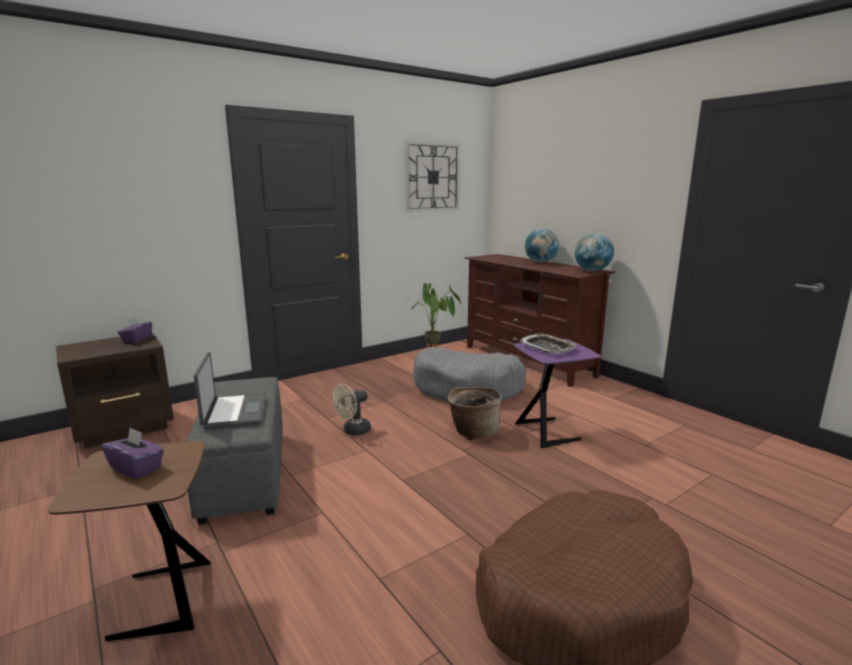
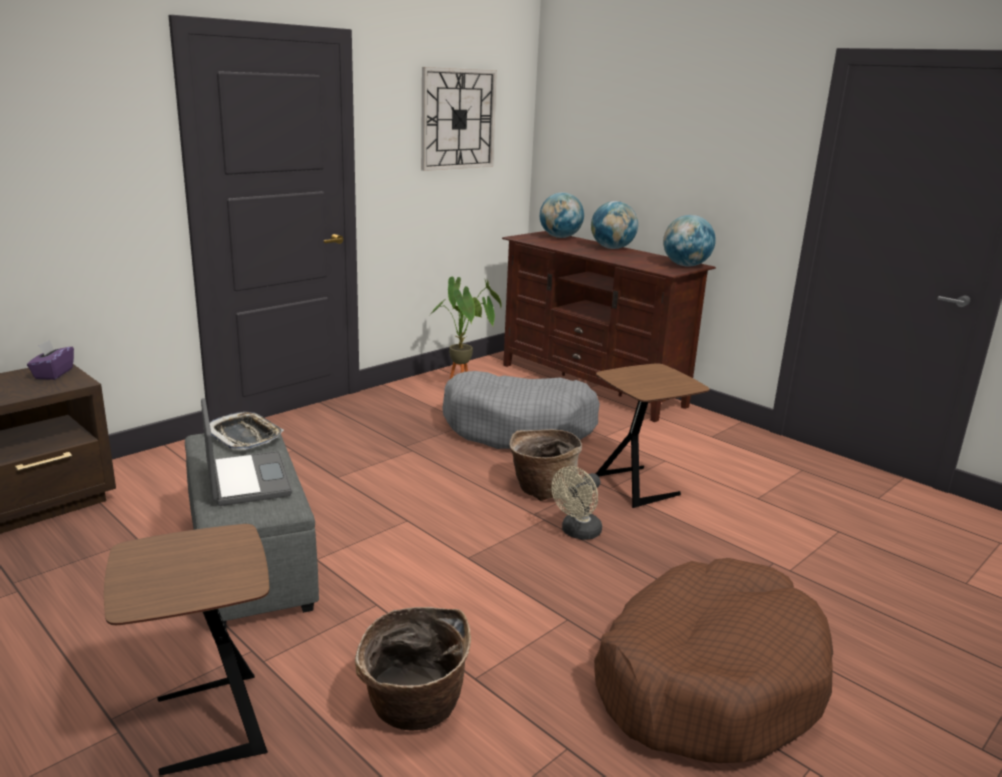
camera: 10 degrees left, 5 degrees up
(136, 468) = (187, 563): purple tissue box -> none
(321, 602) = (413, 709): none -> basket
(353, 431) = (380, 495): beige fan -> beige fan (577, 533)
(505, 257) = (560, 237): none -> globe
(547, 348) = (641, 377): tray -> tray (244, 436)
(548, 432) = (638, 486): purple side table -> brown side table

